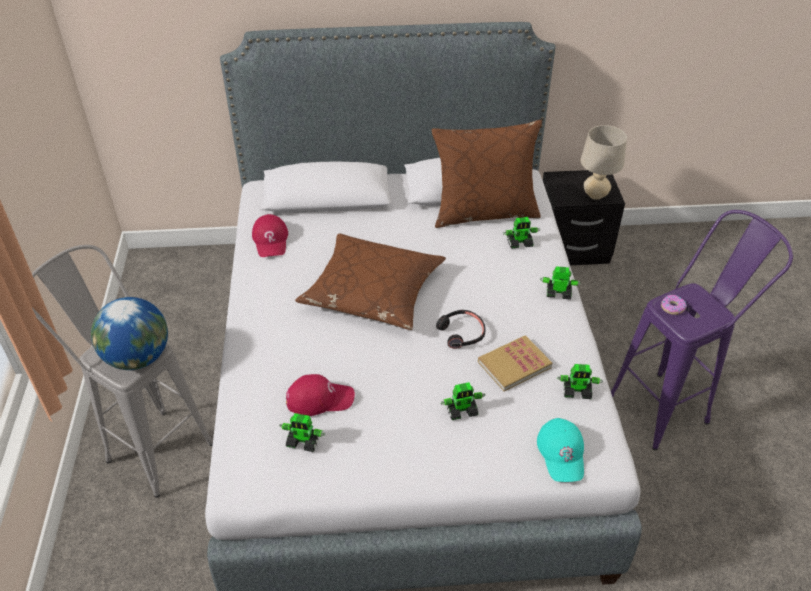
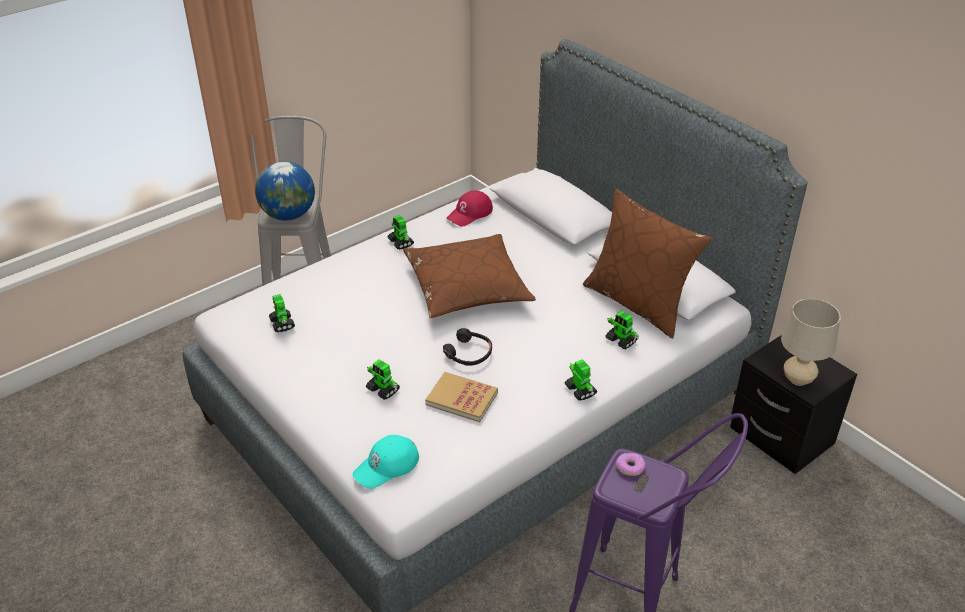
camera: 55 degrees right, 5 degrees down
(320, 398) = (328, 312): red cap -> none
(577, 391) = (466, 449): toy robot -> toy robot (400, 243)

